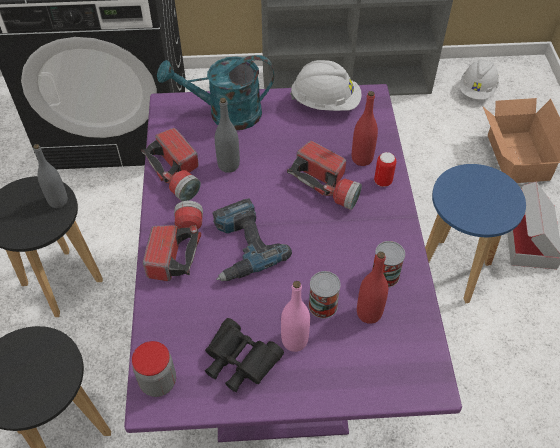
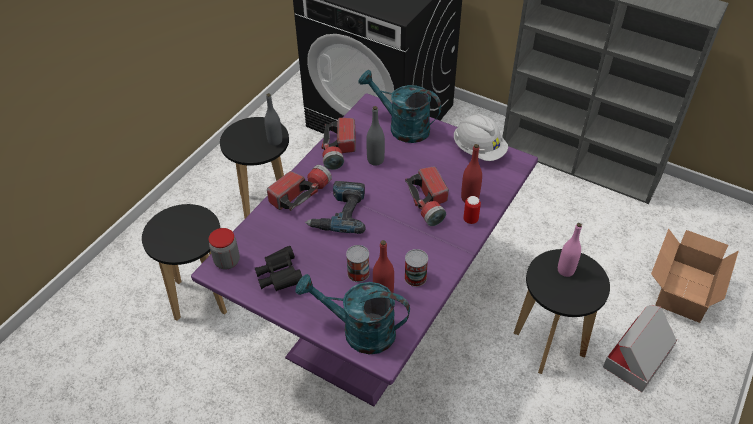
camera: 35 degrees right, 5 degrees down
(294, 341) = (322, 283): pink bottle -> pink bottle (565, 270)
(382, 373) = (359, 331): none -> turquoise watering can
(453, 270) = (549, 344): blue stool -> black stool
(477, 90) = (694, 220): white hard hat -> none

